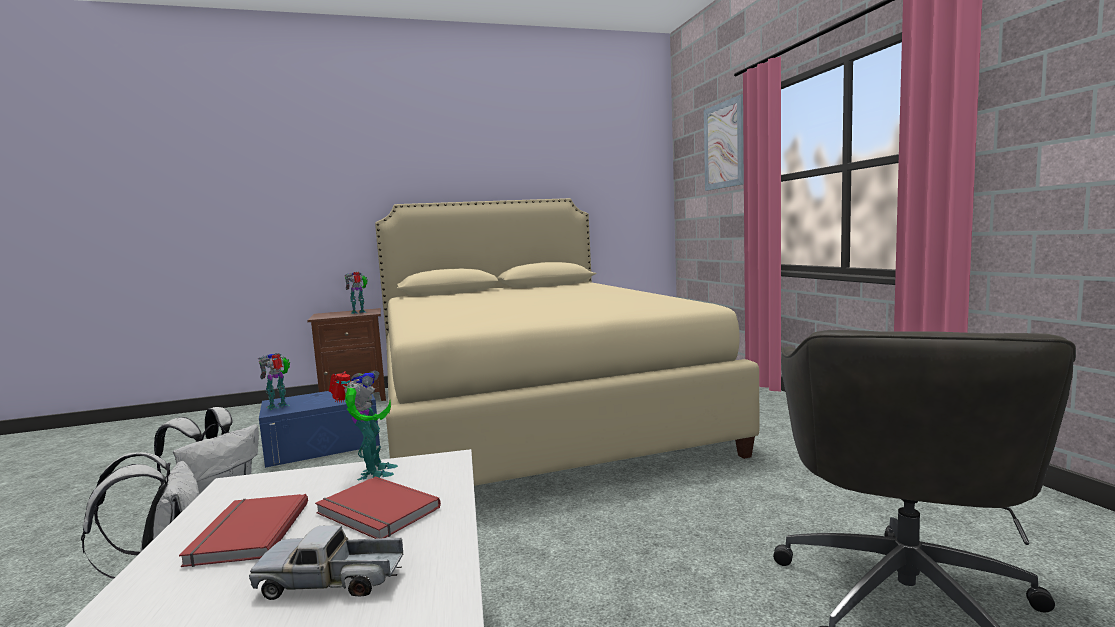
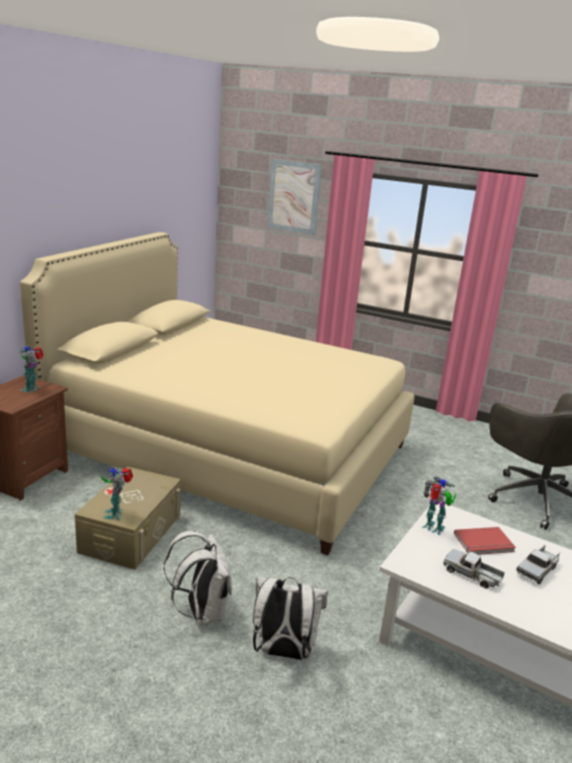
camera: 50 degrees left, 15 degrees up
(246, 533) = (472, 575): red book -> toy truck
(323, 445) = (131, 533): blue storage box -> beige storage box

